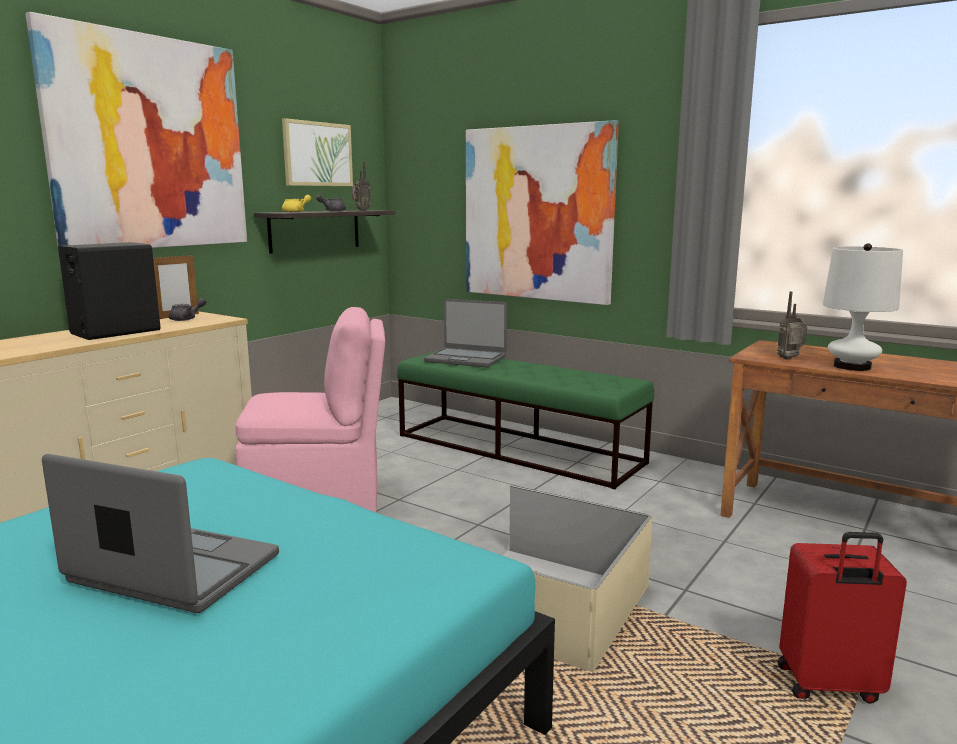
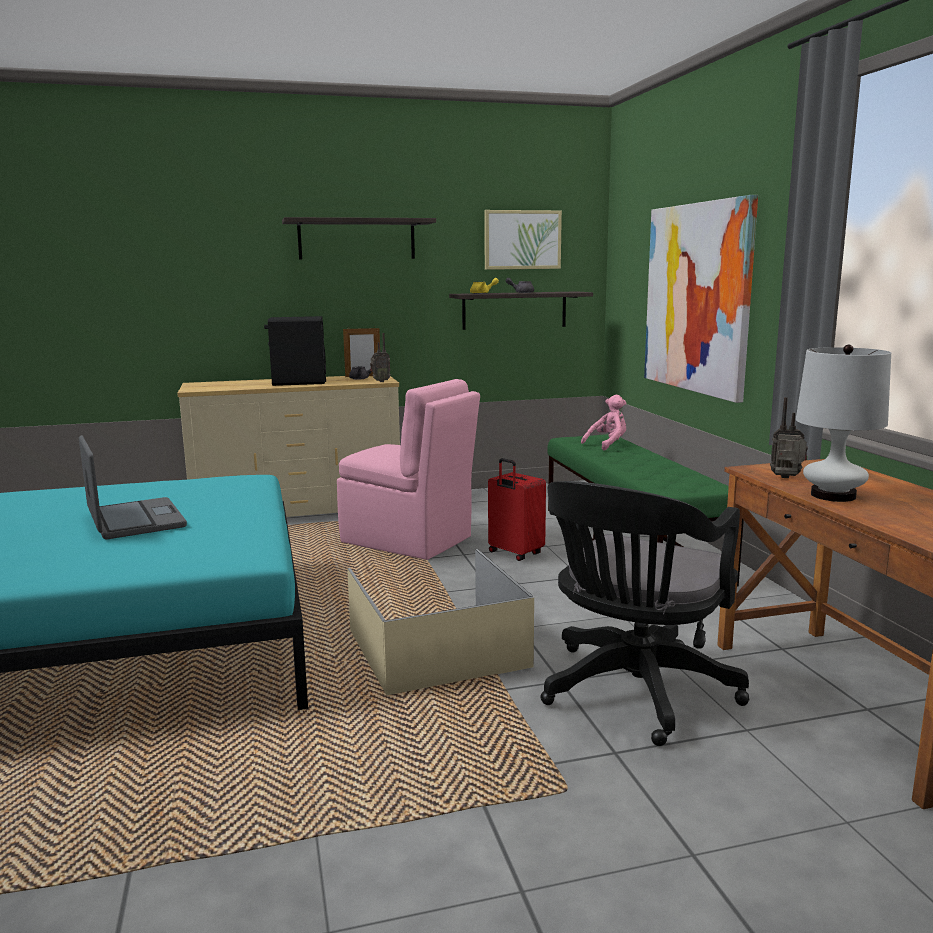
camera: 40 degrees right, 0 degrees up
(149, 143) = (357, 239): picture -> shelf
(361, 210) = (553, 292): radio -> radio (380, 381)
(466, 359) = (608, 444): laptop -> pink plush toy
(745, 577) = (633, 693): none -> black office chair
(829, 686) = (538, 780): red suitcase -> red suitcase (514, 553)

